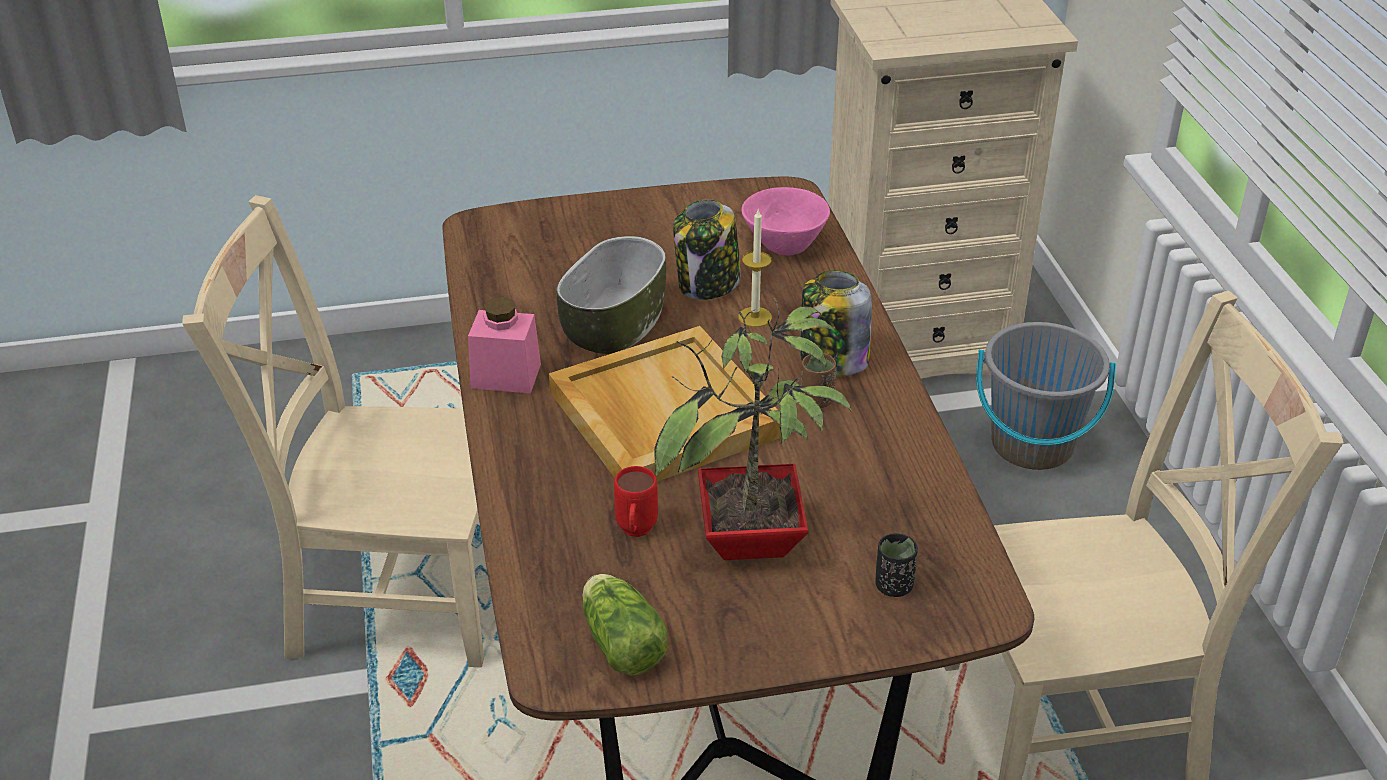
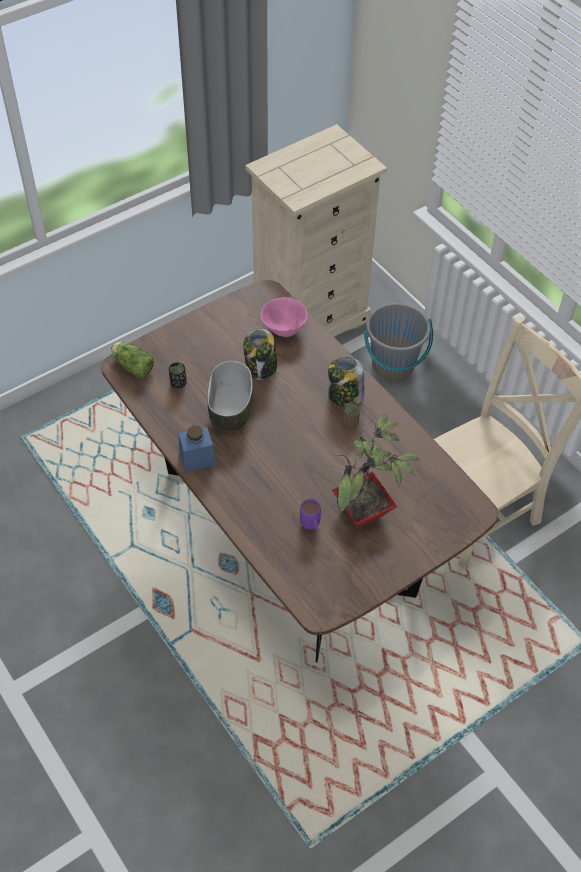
camera: 25 degrees left, 15 degrees up
(392, 596) = (126, 562): beige chair -> none
(506, 376) = (197, 458): pink jar -> blue jar
(620, 641) = (337, 585): lettuce -> lettuce (132, 365)
(635, 533) = (311, 527): red mug -> purple mug
(662, 413) = (284, 455): beige tray -> none
(755, 317) = (295, 381): candle -> none
(893, 586) = (434, 514): black cup -> black cup (178, 383)

